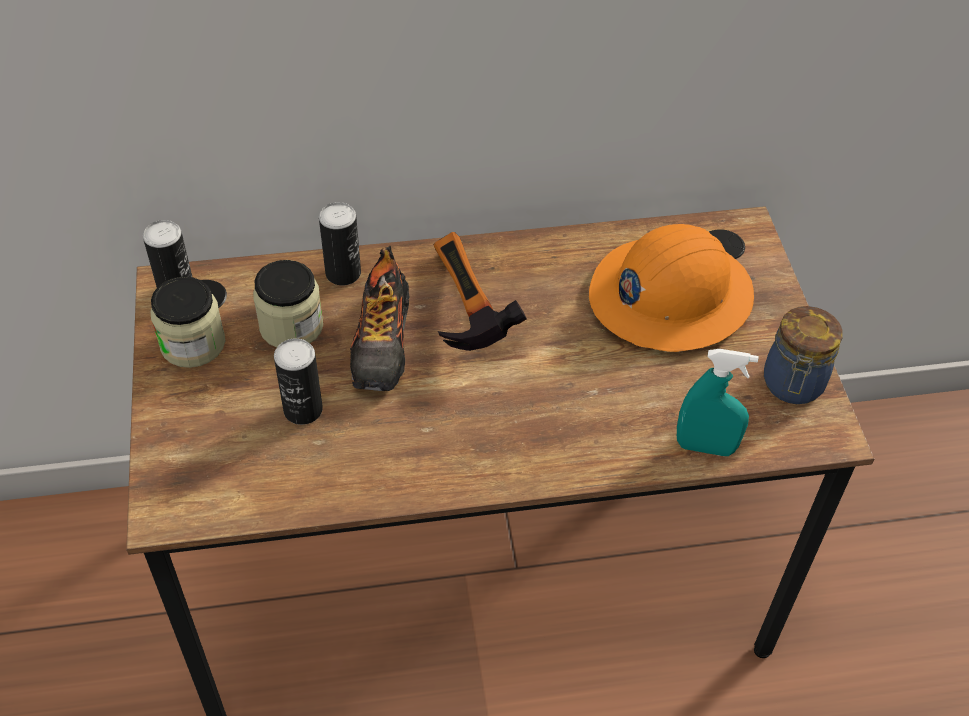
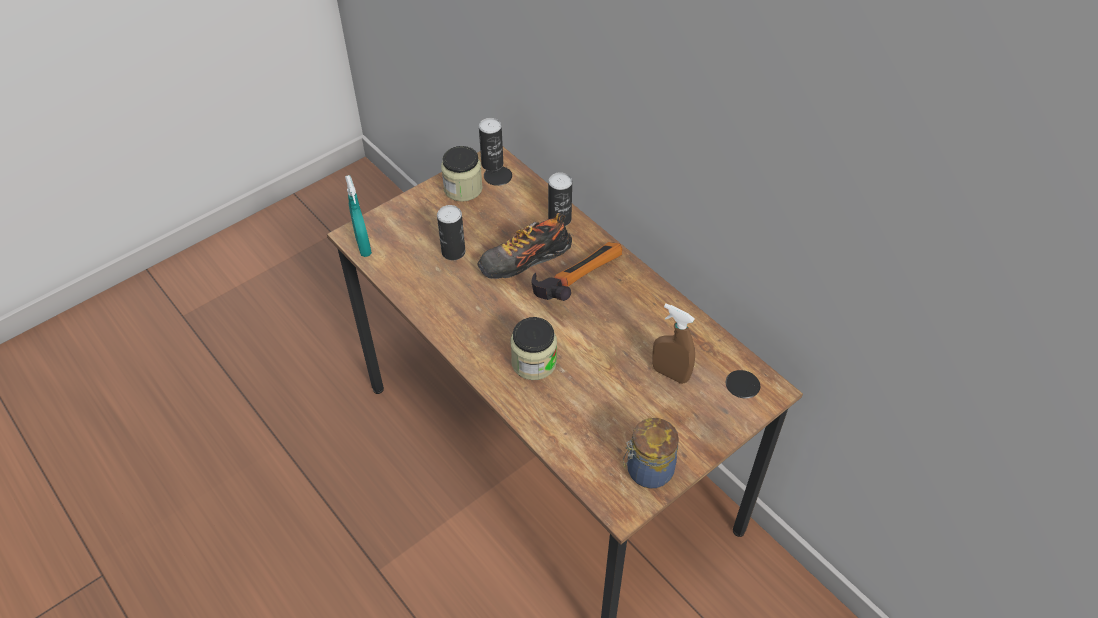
camera: 60 degrees right, 0 degrees up
(291, 326) = (505, 218): jar -> jar (534, 362)
(669, 296) = (670, 374): orange hard hat -> brown spray bottle
(705, 447) = (561, 443): turquoise spray bottle -> turquoise spray bottle (363, 246)

